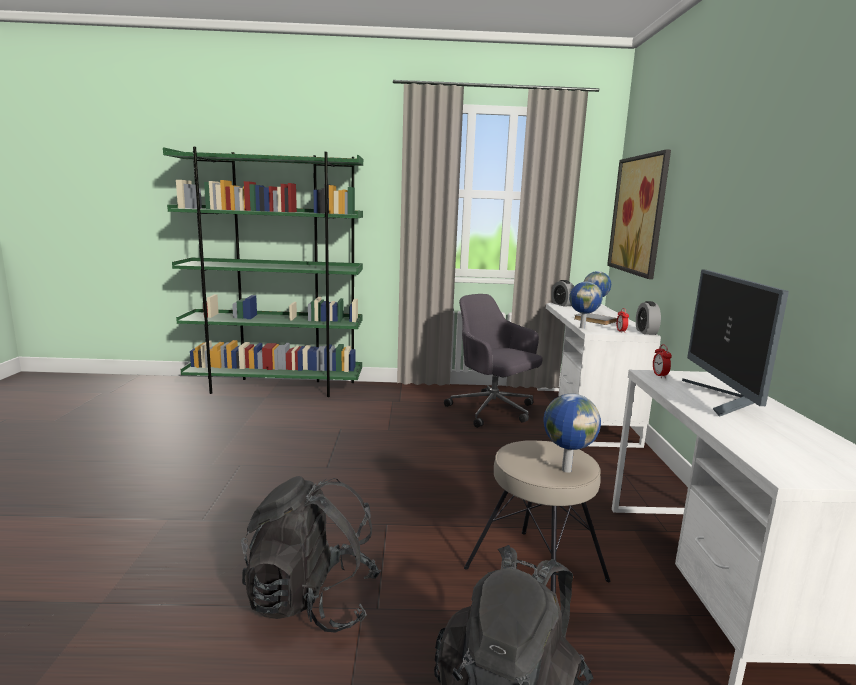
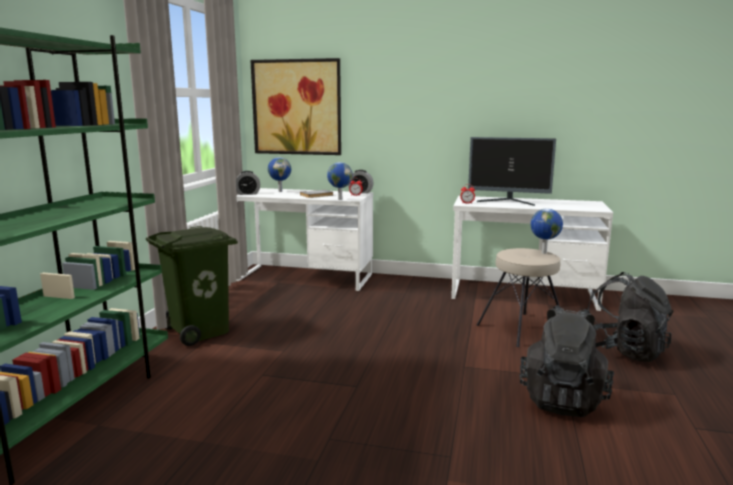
camera: 75 degrees left, 0 degrees up
(411, 396) = (200, 331): none -> green trash can
(493, 410) = (271, 303): grey office chair -> none

